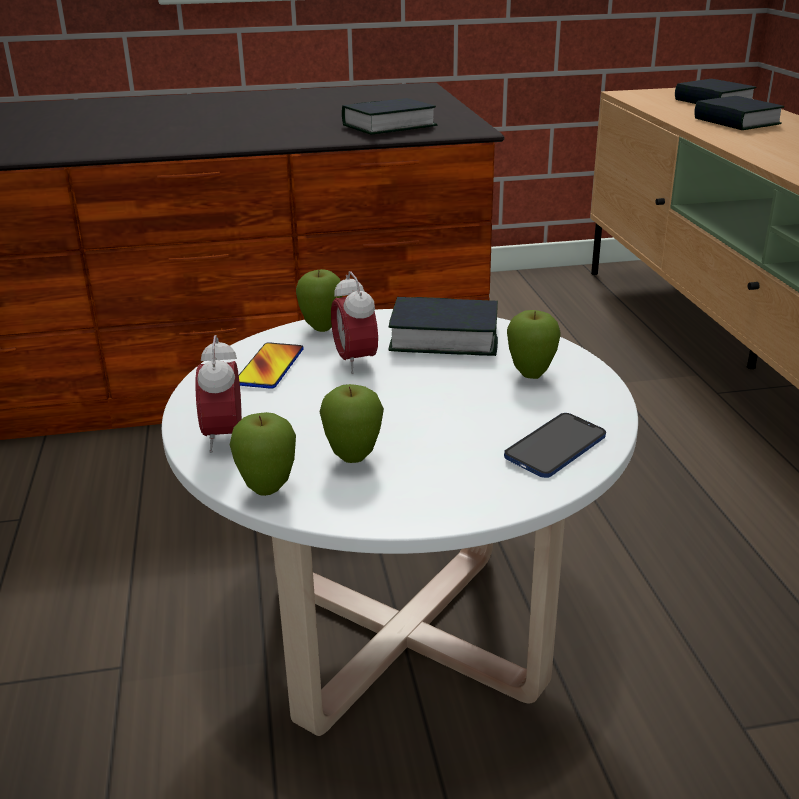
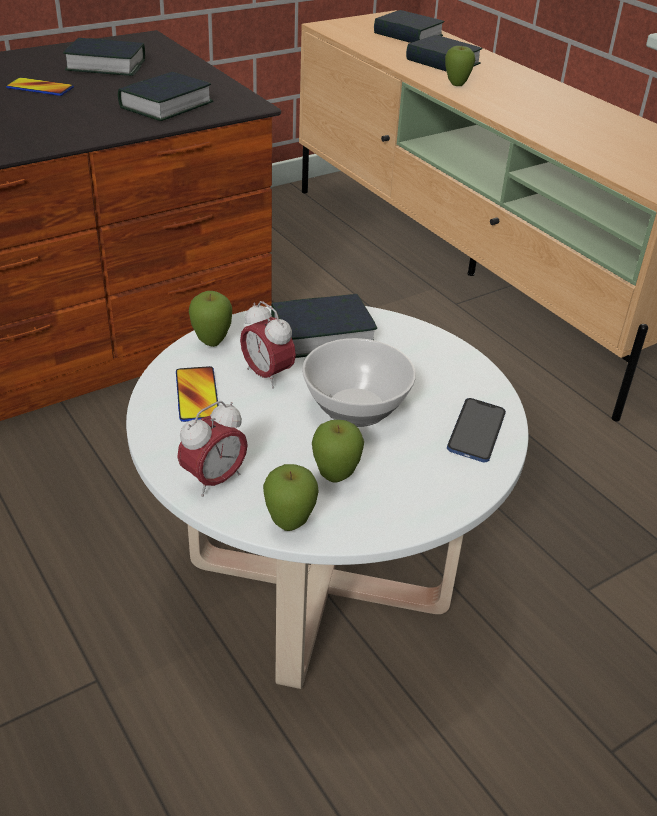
camera: 25 degrees left, 10 degrees up
(224, 438) = (214, 480): alarm clock -> alarm clock turned 105 degrees counterclockwise
(285, 111) = (40, 88): none -> phone
(361, 100) = (106, 65): none -> book
(431, 402) = (357, 406): none -> bowl
(531, 376) = (416, 363): apple -> apple (456, 85)

